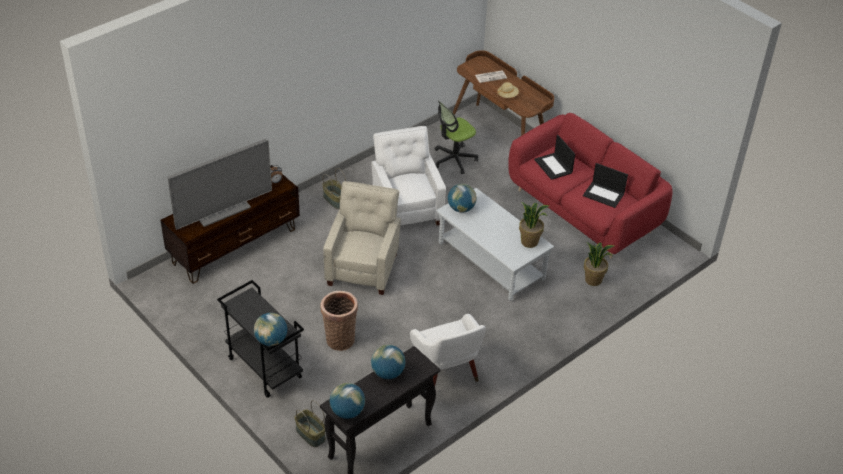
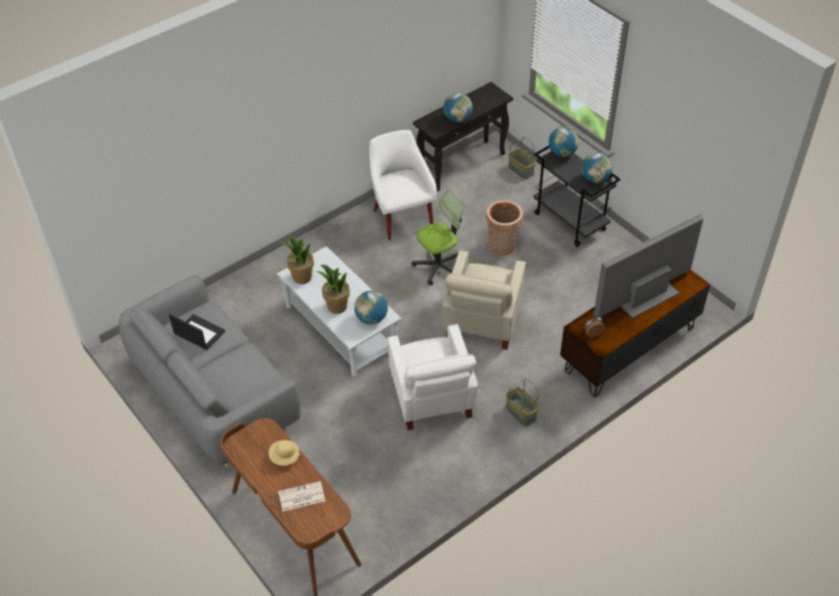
camera: 175 degrees left, 5 degrees up
(347, 411) = (490, 93): globe -> globe (595, 179)
(454, 159) = (365, 480): office chair -> office chair (439, 266)
(553, 166) = (247, 374): laptop -> none
(584, 211) = (215, 396): red sofa -> grey sofa
(593, 280) = (234, 307): potted plant -> potted plant (337, 307)

